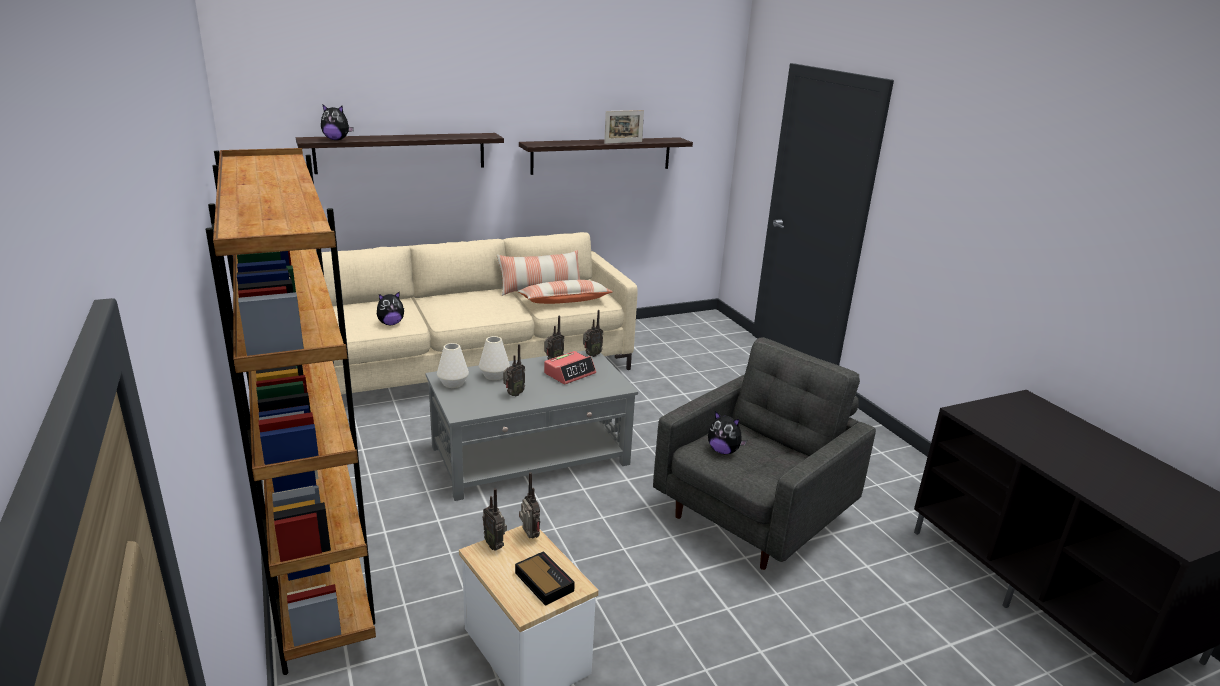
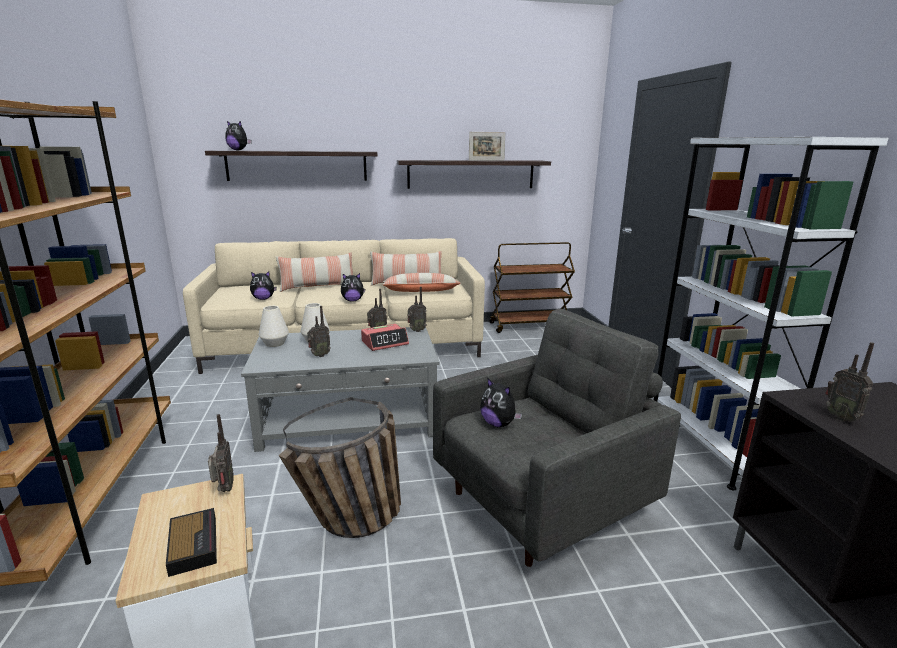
camera: 15 degrees right, 5 degrees down
(441, 301) = (317, 286): none -> pillow
(495, 545) = (181, 494): radio -> radio (841, 418)
(496, 319) = (352, 300): none -> plush toy
(598, 558) = (352, 526): none -> basket
(665, 324) = (529, 325): none -> brown cart
(879, 446) = (711, 445): none -> white bookcase

